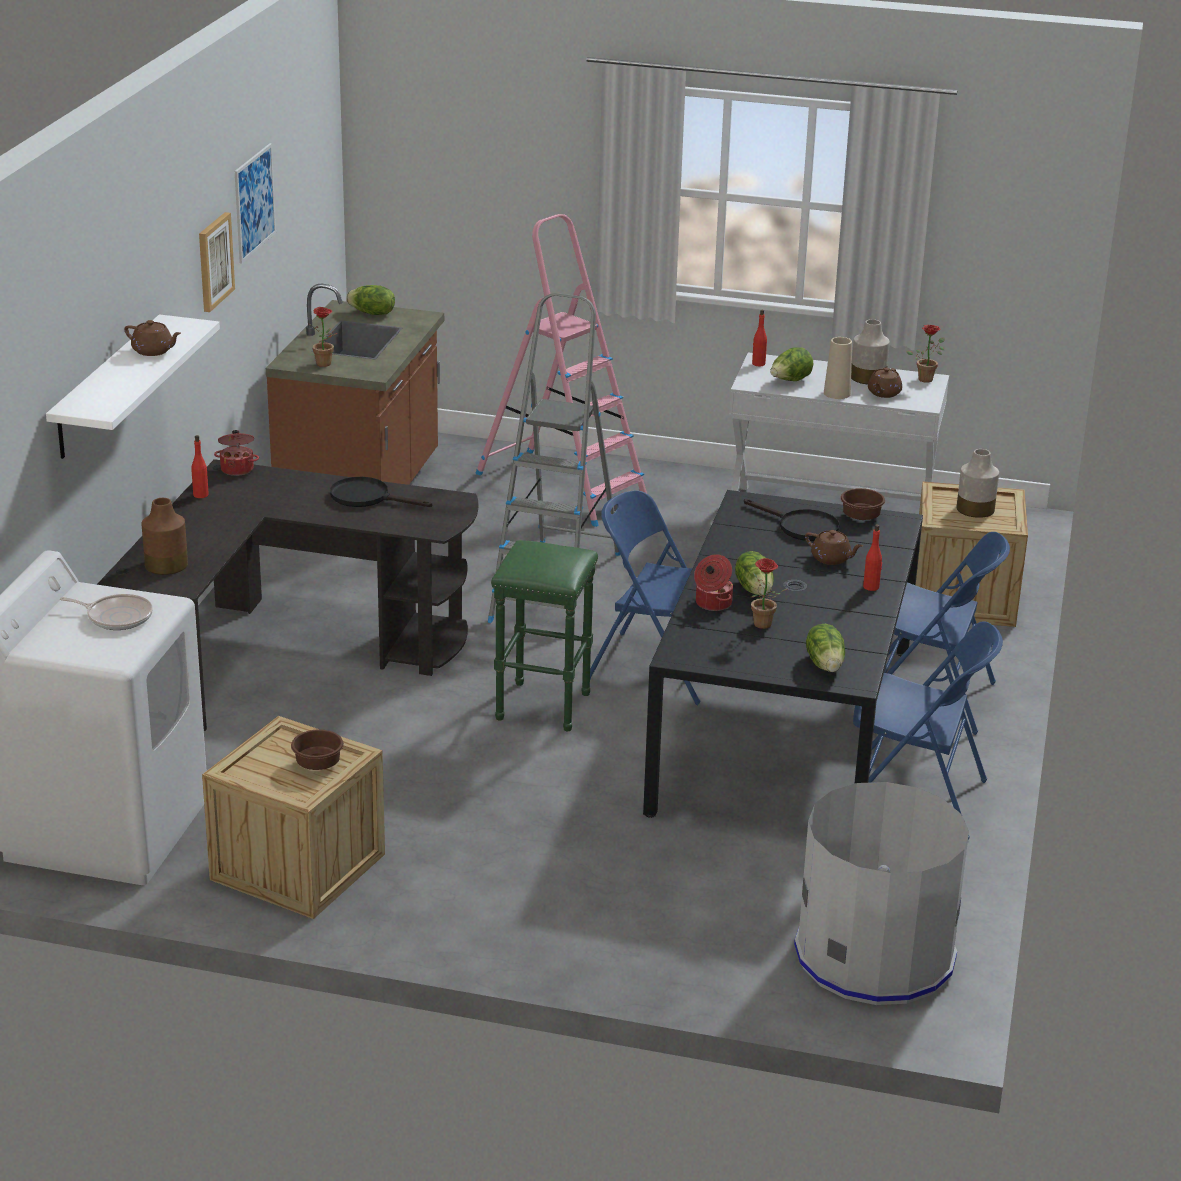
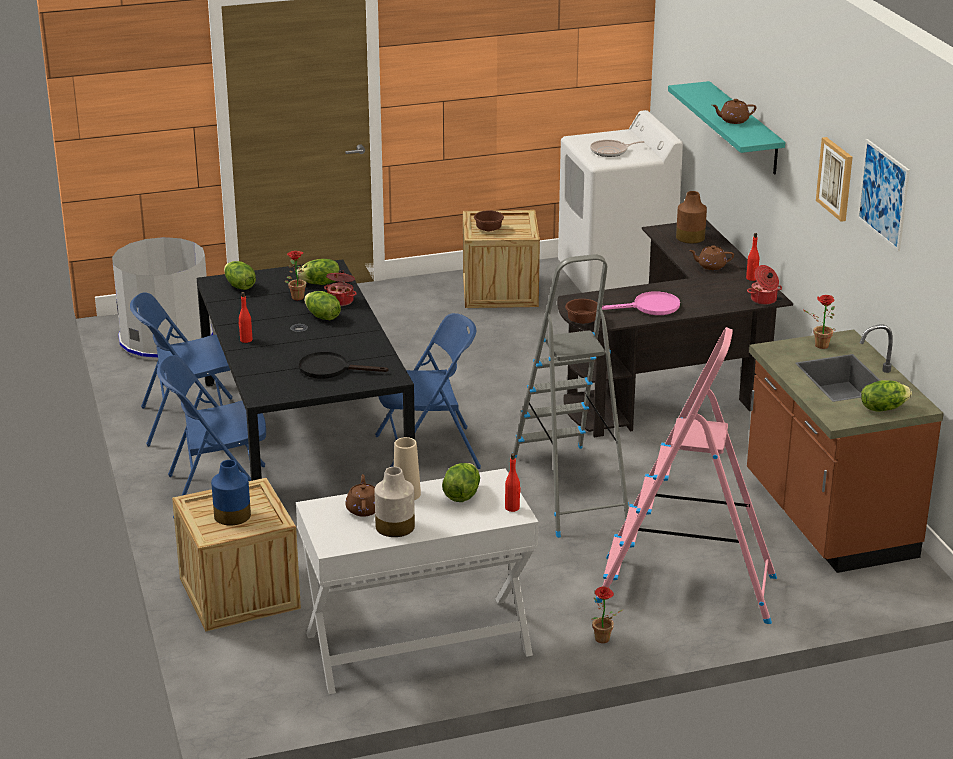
camera: 150 degrees right, 0 degrees up
(107, 387) = (744, 128): white shelf -> turquoise shelf
(368, 497) = (649, 307): black frying pan -> pink frying pan
(544, 707) = (472, 403): green stool -> none
(716, 635) = (320, 283): none -> lettuce
(831, 559) = (288, 351): brown teapot -> brown teapot (711, 266)
(861, 516) = (293, 391): brown bowl -> brown bowl (582, 322)
(926, 378) = (337, 544): potted plant -> potted plant (602, 641)
(975, 508) = (232, 515): beige vase -> blue vase

